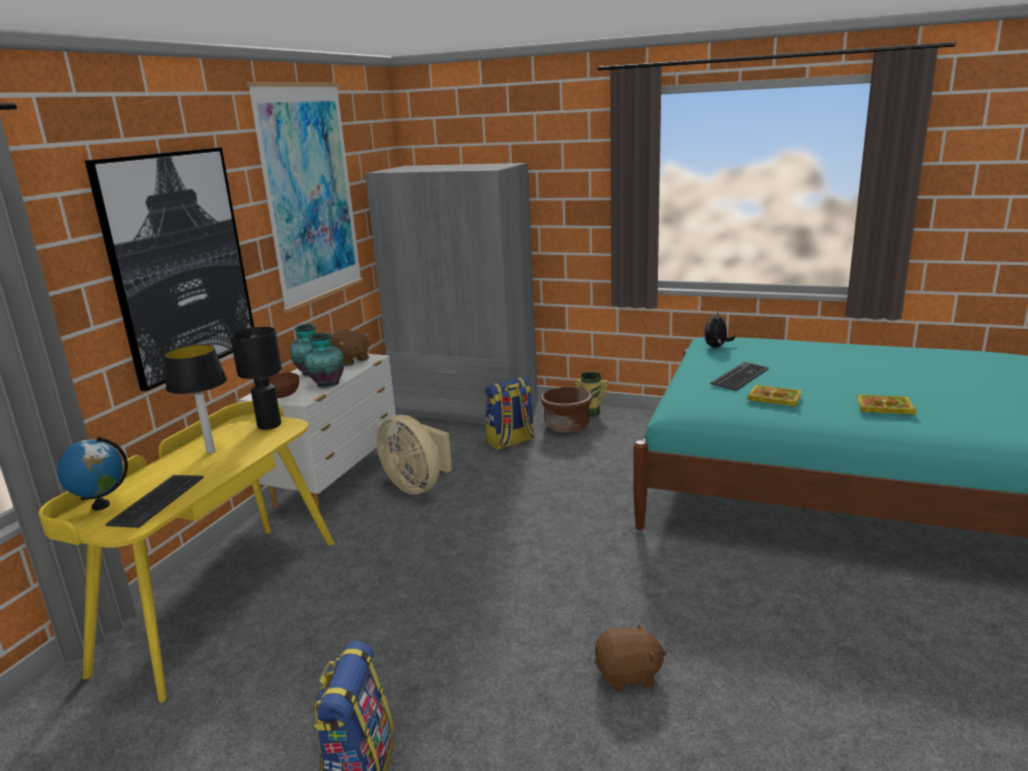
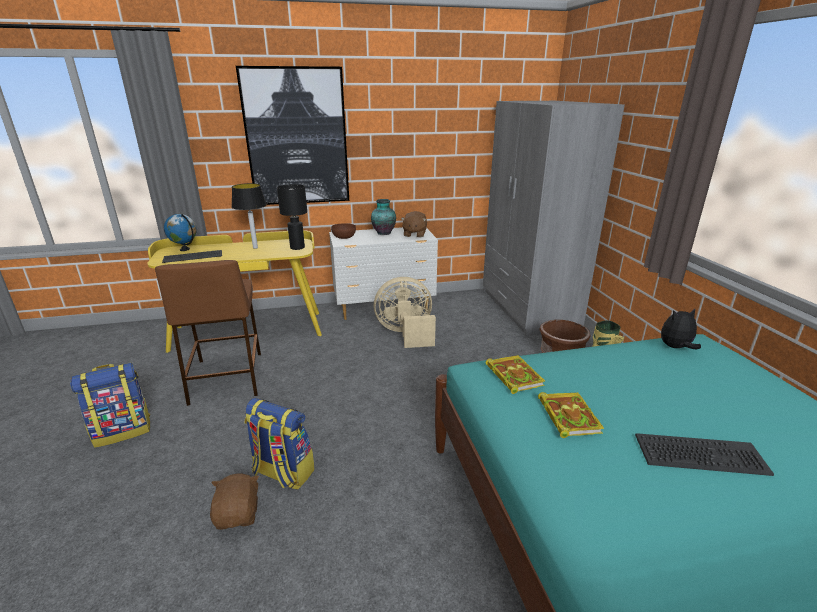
camera: 55 degrees right, 5 degrees up
(309, 194) = (430, 110): picture -> none
(326, 384) = (371, 241): vase -> none
(332, 643) = (226, 376): none -> brown stool
(417, 486) = (406, 334): beige fan -> beige fan turned 75 degrees clockwise
(511, 442) = (504, 343): backpack -> backpack (282, 473)
(628, 675) = (238, 514): brown plush toy -> brown plush toy turned 150 degrees counterclockwise
(740, 377) = (603, 380): keyboard -> keyboard (700, 455)
(883, 408) = (654, 519): book -> book (513, 375)

